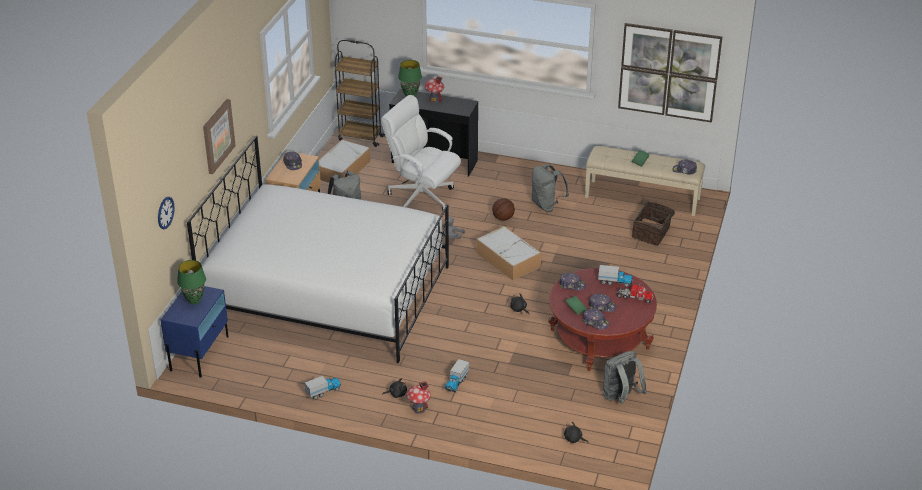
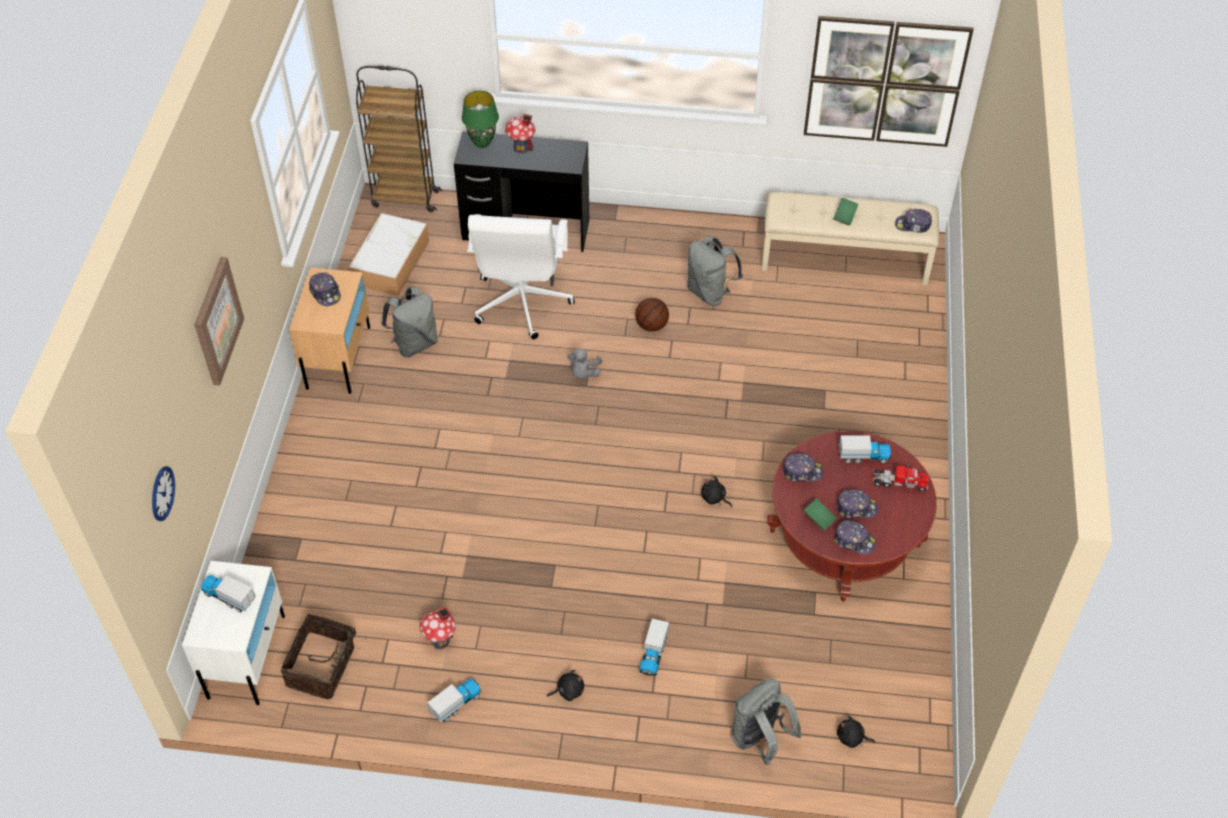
camera: 10 degrees left, 15 degrees up
(194, 301) = (229, 597): green table lamp -> toy truck
(200, 353) = (247, 656): blue nightstand -> white nightstand
(327, 293) = (419, 508): white bed -> none
(419, 409) = (608, 716): toy house -> toy house (440, 641)
(422, 197) = (522, 301): white office chair -> white office chair turned 105 degrees counterclockwise
(509, 260) = (678, 405): storage box -> none
(620, 398) = (901, 646): grey backpack -> grey backpack (760, 739)
(652, 233) = (874, 325): basket -> basket (323, 667)

